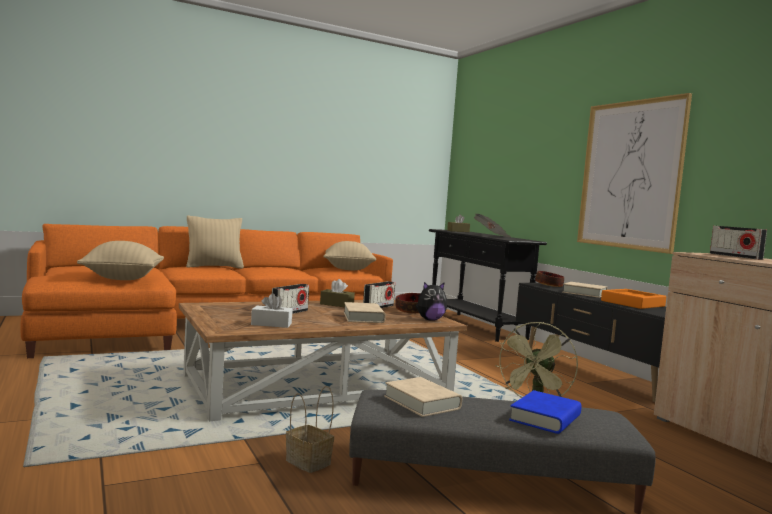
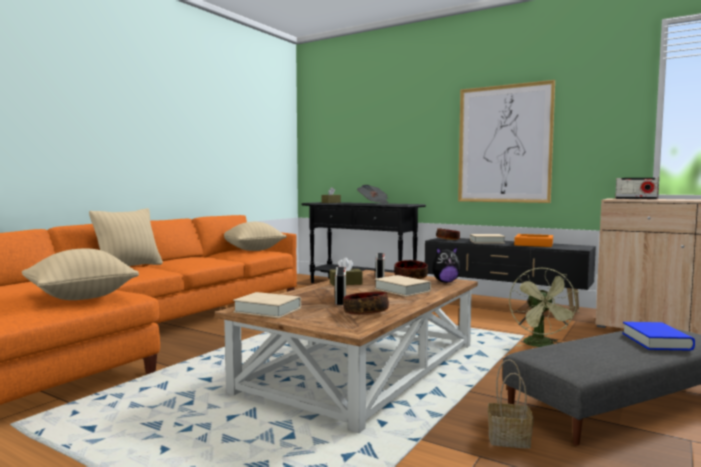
camera: 30 degrees left, 0 degrees up
(271, 324) = (366, 313): white tissue box -> bowl
(422, 402) = (576, 353): beige book -> beige book (267, 310)
(430, 320) = (445, 282): plush toy -> plush toy turned 45 degrees clockwise

